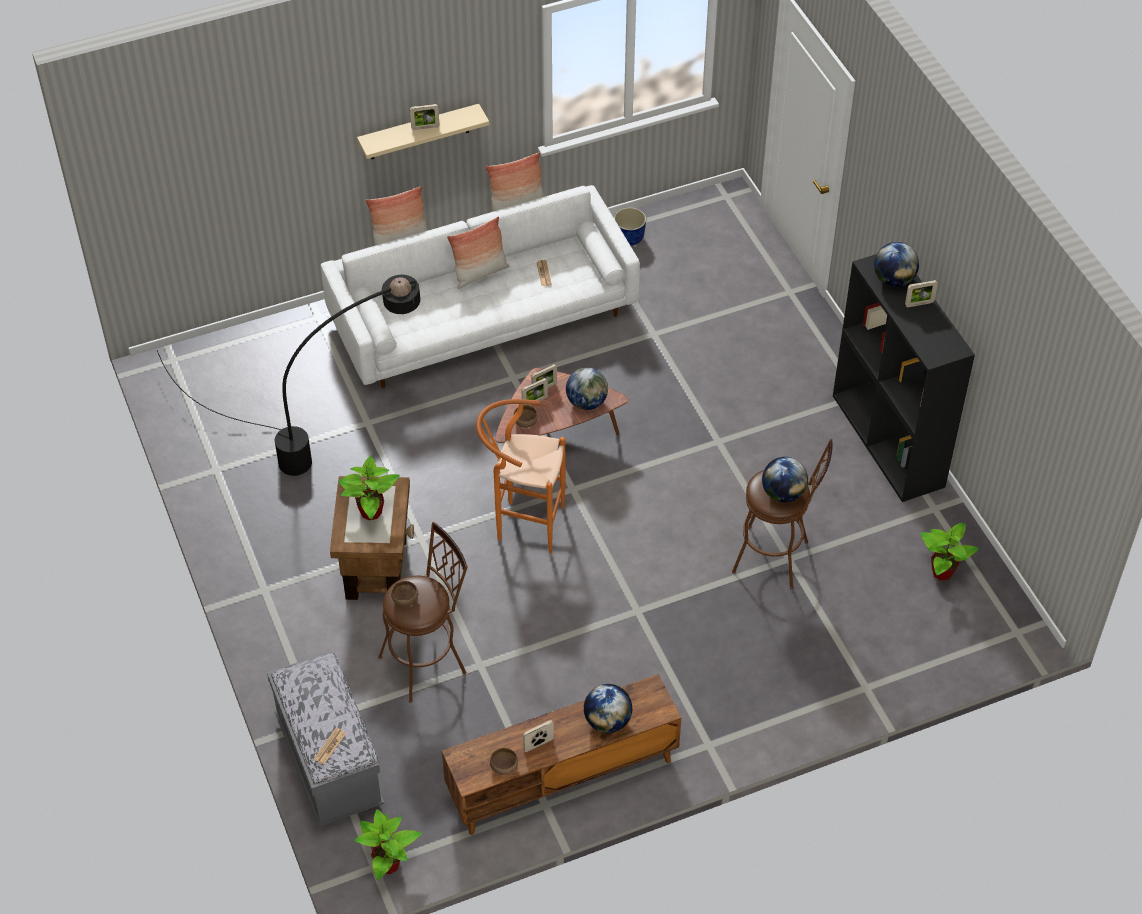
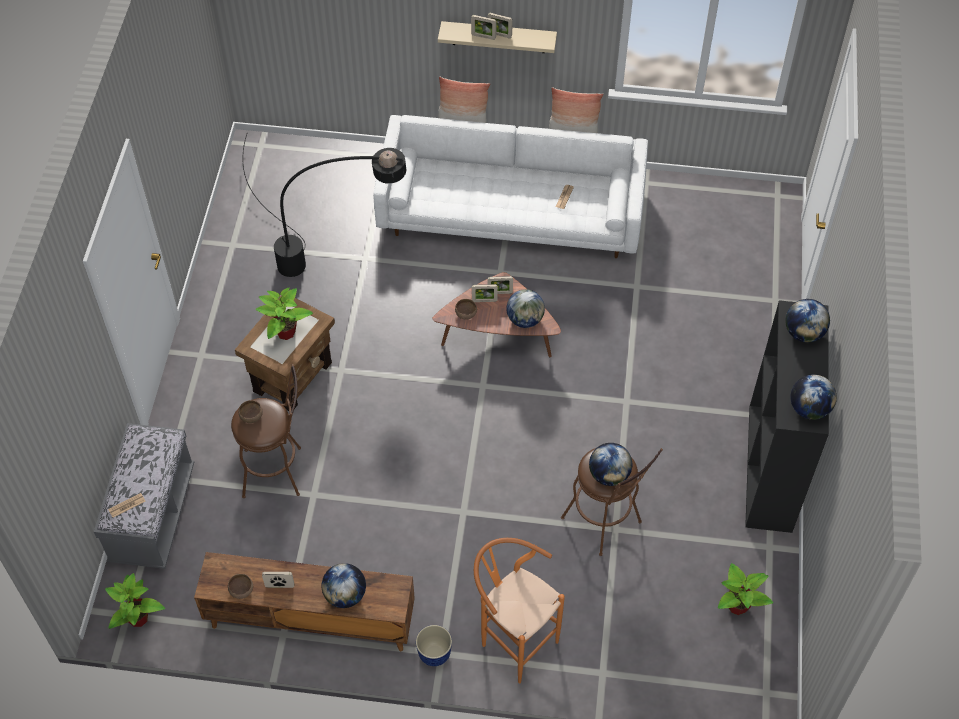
camera: 30 degrees right, 5 degrees up
(480, 273) = (514, 175): pillow -> none
(523, 524) = (425, 396): orange stool -> orange stool (513, 641)
(629, 238) = (672, 197): planter -> planter (435, 654)
(919, 304) = (811, 365): picture frame -> picture frame (483, 36)
(944, 341) = (809, 409): none -> globe

